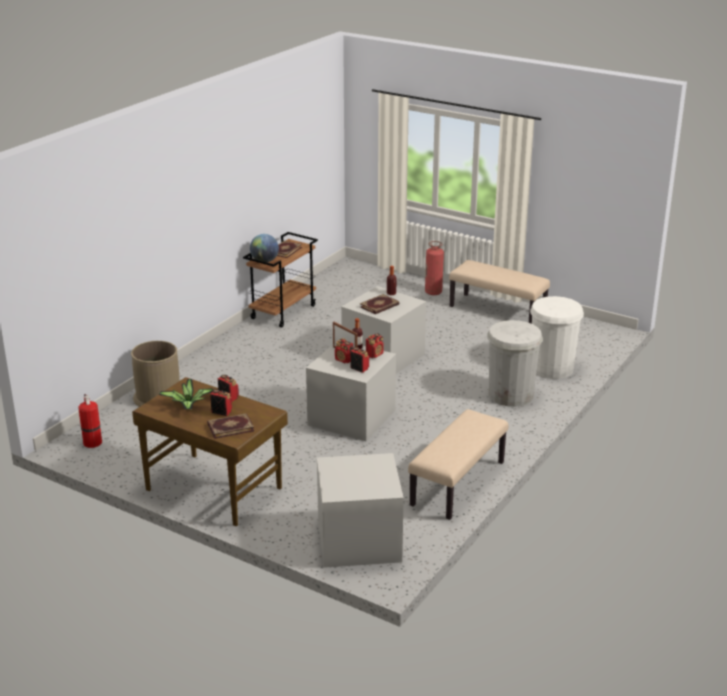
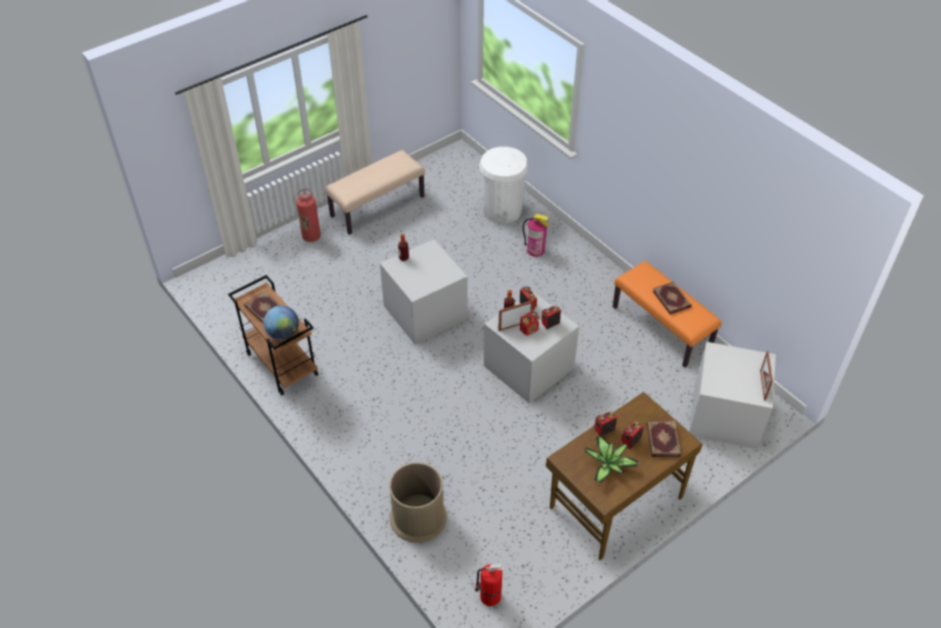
camera: 70 degrees left, 20 degrees up
(351, 493) = (762, 385): none -> picture frame
(379, 306) = (427, 274): book -> book (672, 299)
(458, 484) = (662, 328): beige bench -> orange bench
(510, 395) = (535, 250): white trash can -> fire extinguisher

